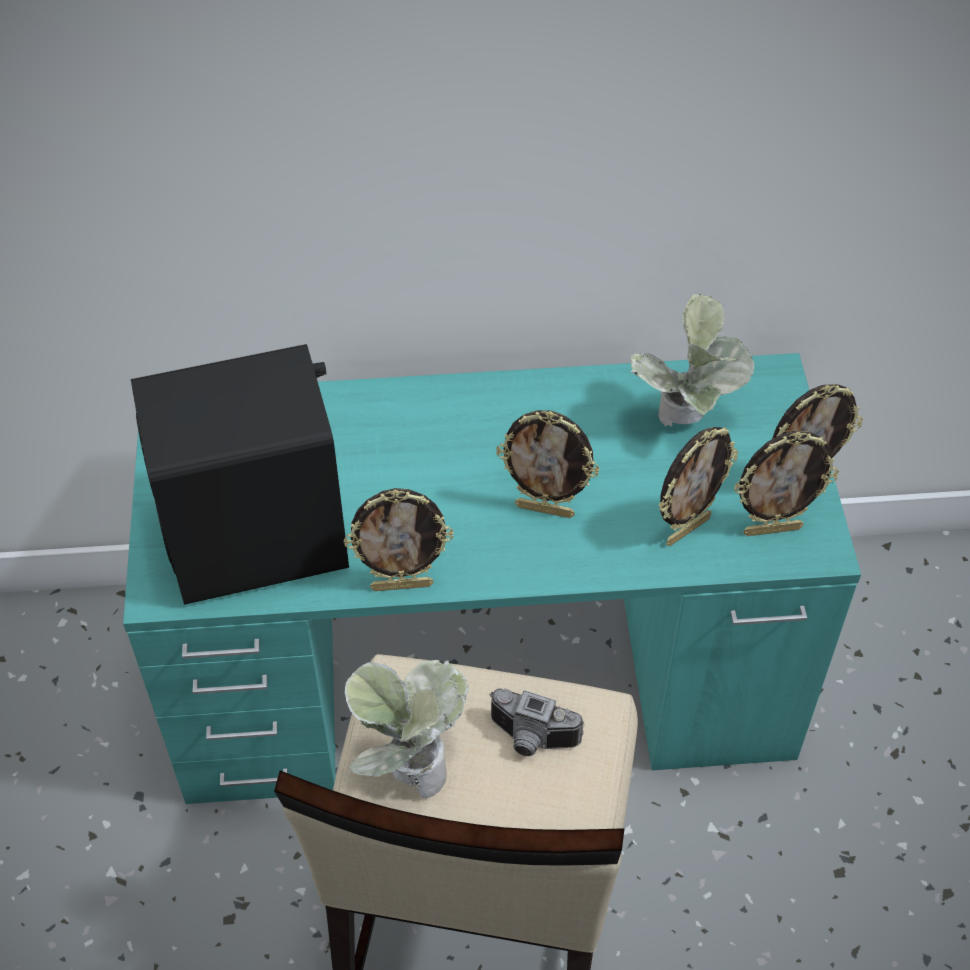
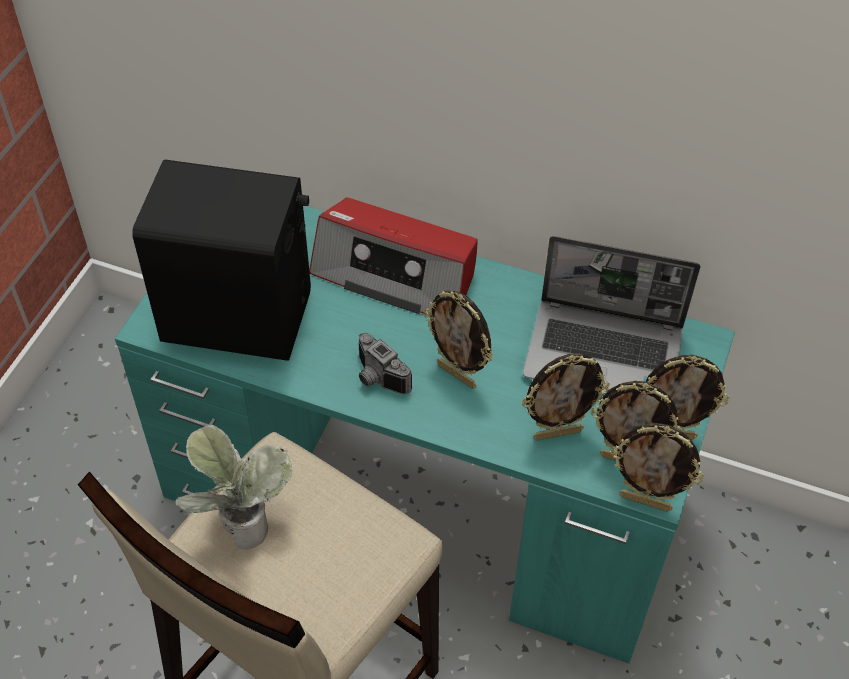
camera: 25 degrees right, 0 degrees up
(402, 585) = (319, 388): picture frame -> picture frame (645, 501)
(410, 424) = (396, 274): none -> radio
(531, 740) = (341, 540): camera -> camera (377, 379)
(685, 425) = (606, 353): potted plant -> laptop

